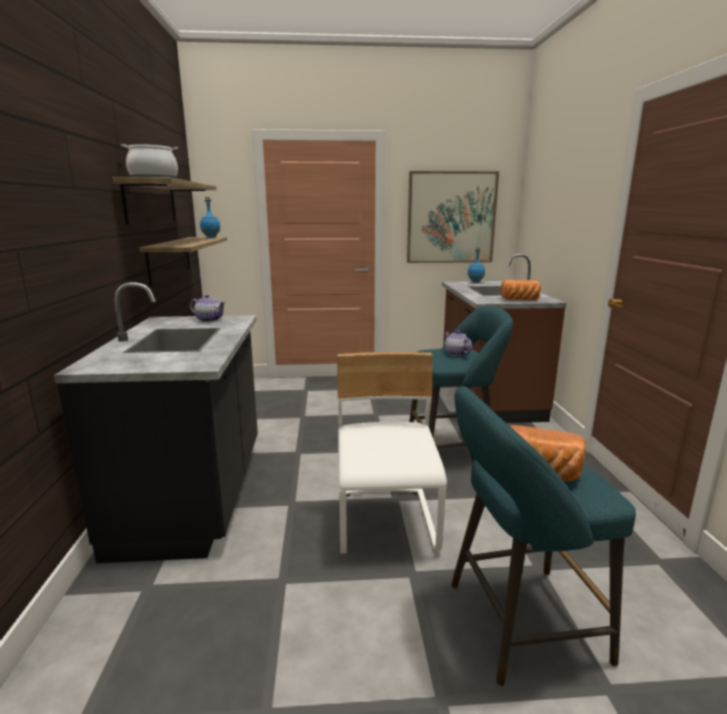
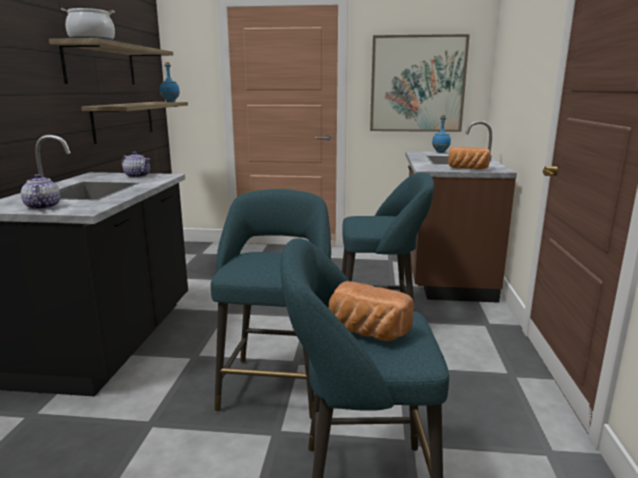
camera: 10 degrees right, 0 degrees up
(386, 522) = (276, 383): white chair -> turquoise stool
(456, 354) = (381, 220): teapot -> teapot (42, 207)

